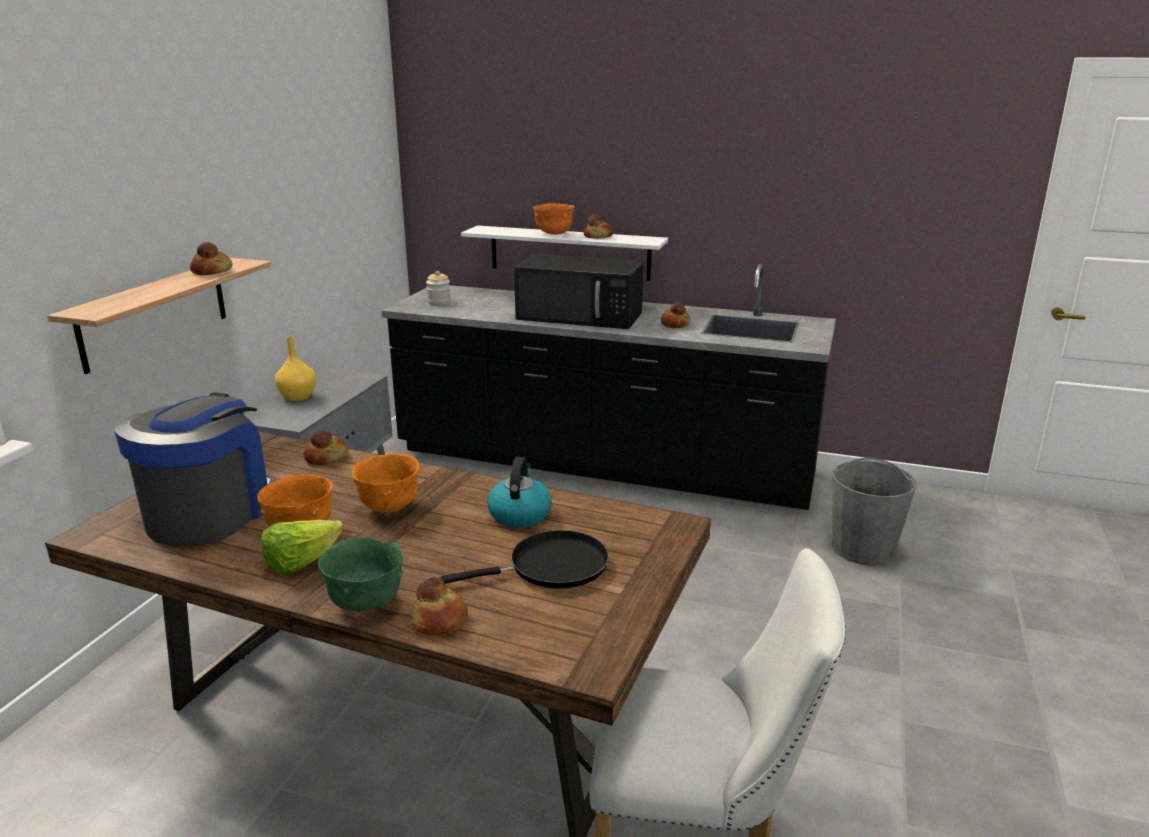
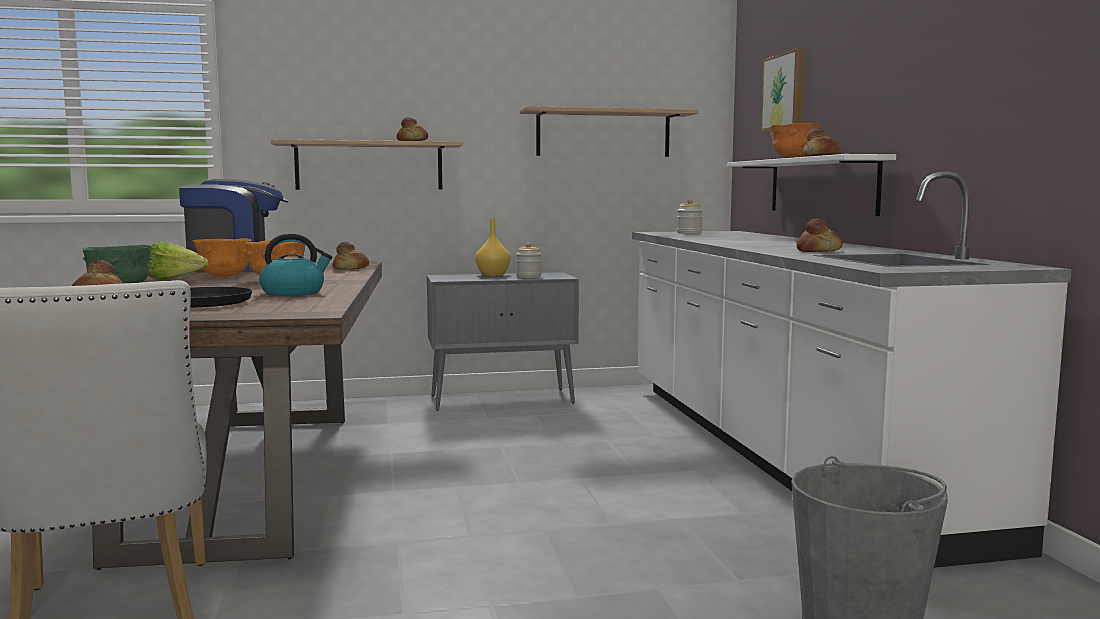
camera: 60 degrees right, 15 degrees down
(331, 213) = (603, 133): none -> shelf
(339, 387) = (528, 276): none -> jar
(504, 165) = (786, 91): none -> picture
(581, 316) = (758, 243): black microwave -> none
(603, 464) = (778, 451): black counter -> white counter

